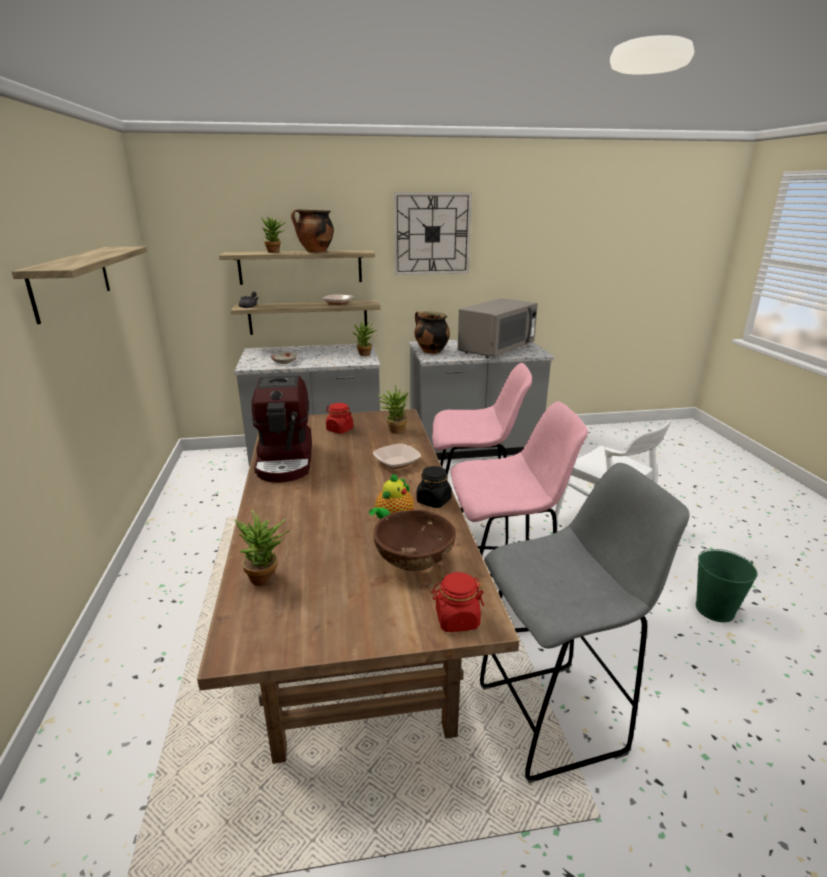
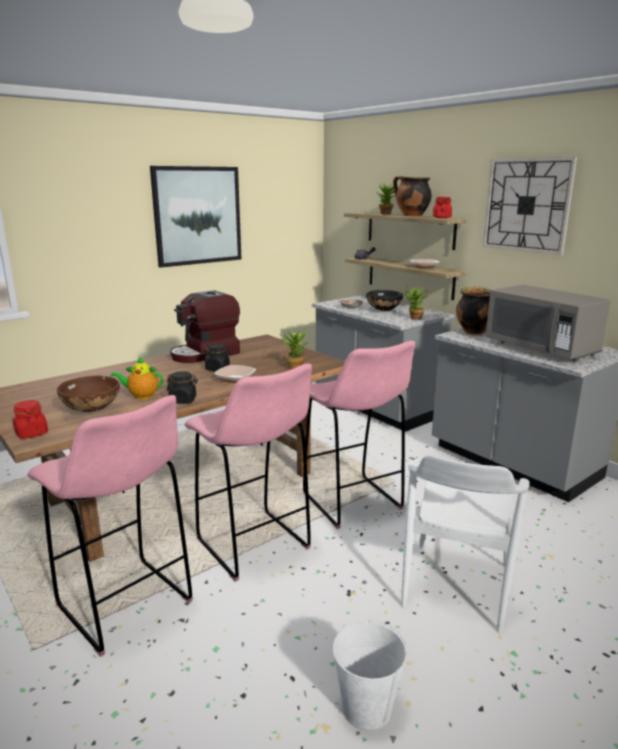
camera: 60 degrees right, 5 degrees down
(72, 281) = (197, 215): shelf -> picture
(267, 579) = (59, 384): potted plant -> none
(321, 356) = (383, 311): none -> black bowl
(339, 430) = (273, 354): red jar -> red jar (441, 217)
(350, 464) = (218, 369): none -> black jar
(496, 350) = (540, 349): grey microwave -> grey microwave turned 45 degrees clockwise
(555, 718) = (127, 606): grey stool -> pink stool
(715, 610) = (366, 708): green bucket -> white bucket

